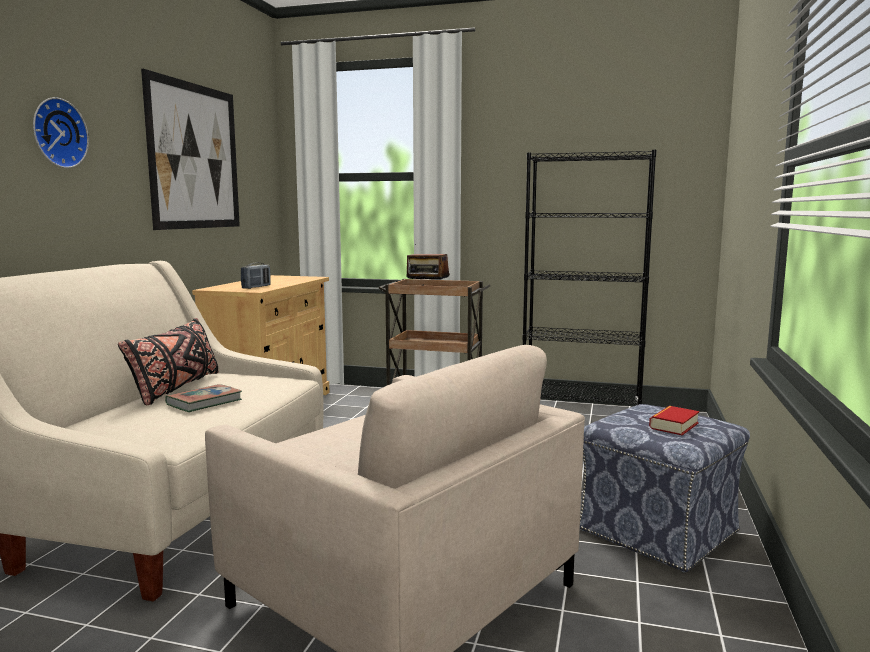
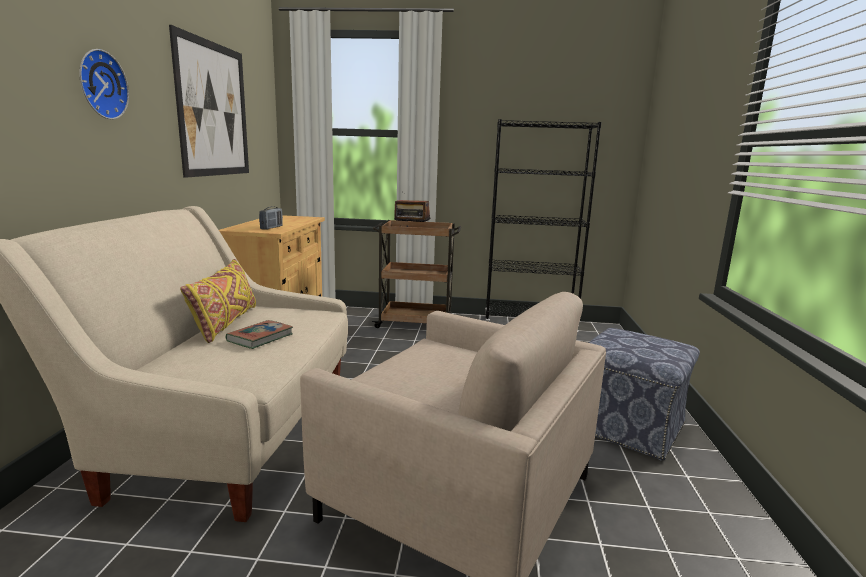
camera: 10 degrees left, 5 degrees up
(176, 388) = (225, 323): black pillow -> yellow pillow
(674, 425) = (650, 348): book -> none

